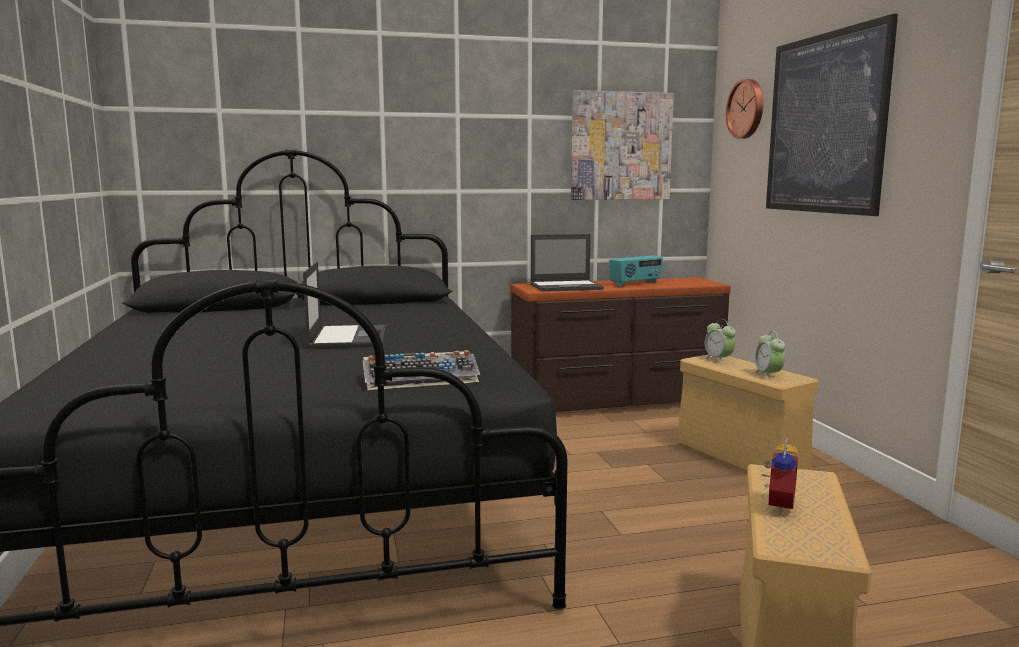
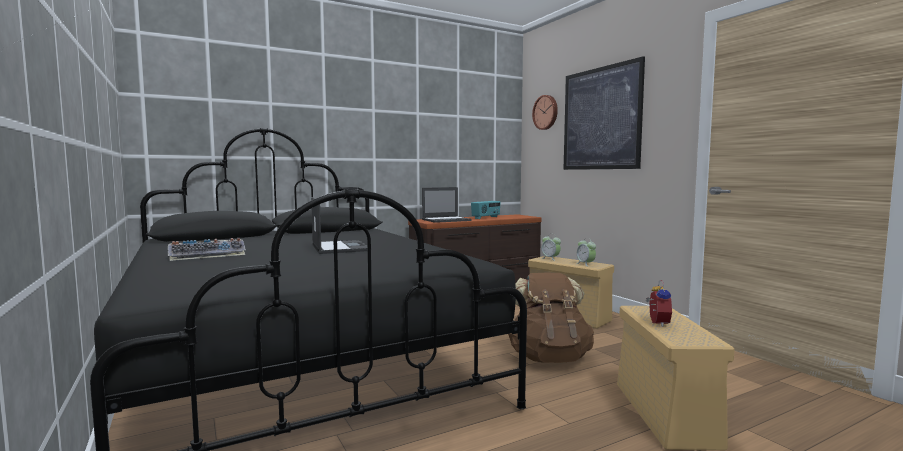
camera: 15 degrees left, 5 degrees down
(422, 379) = (423, 264): keyboard -> keyboard (208, 255)
(621, 146) = (471, 133): picture -> none
(659, 527) = (549, 358): none -> brown backpack

